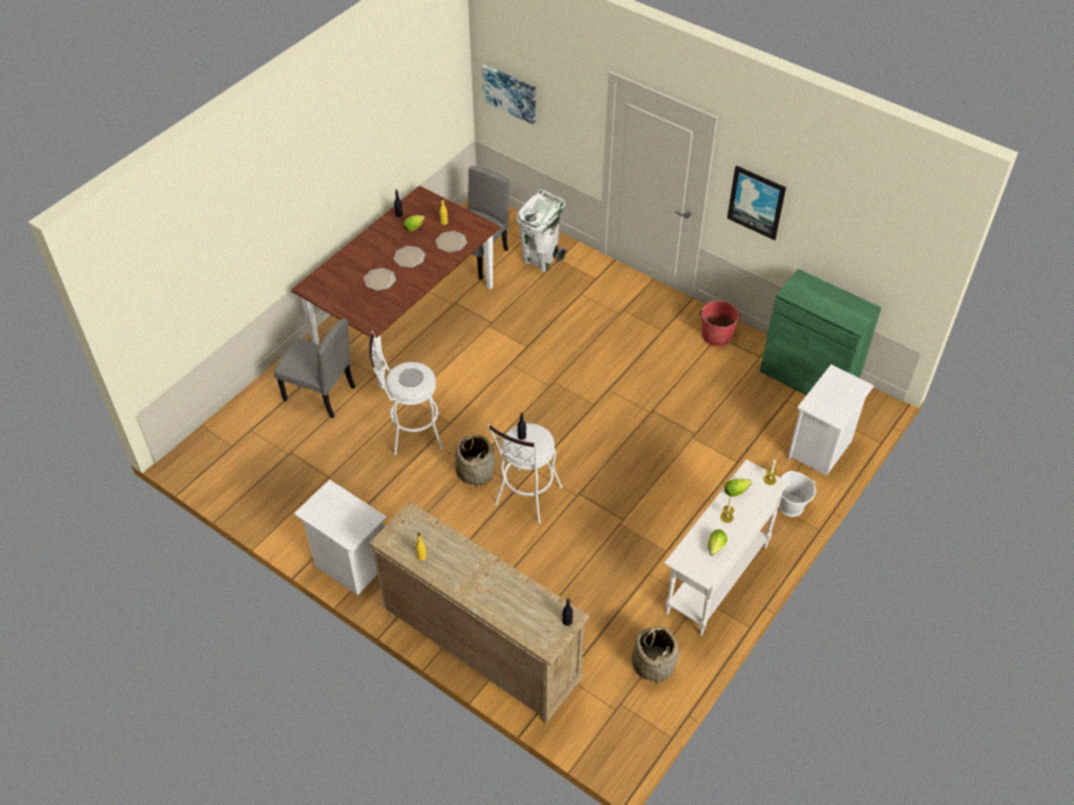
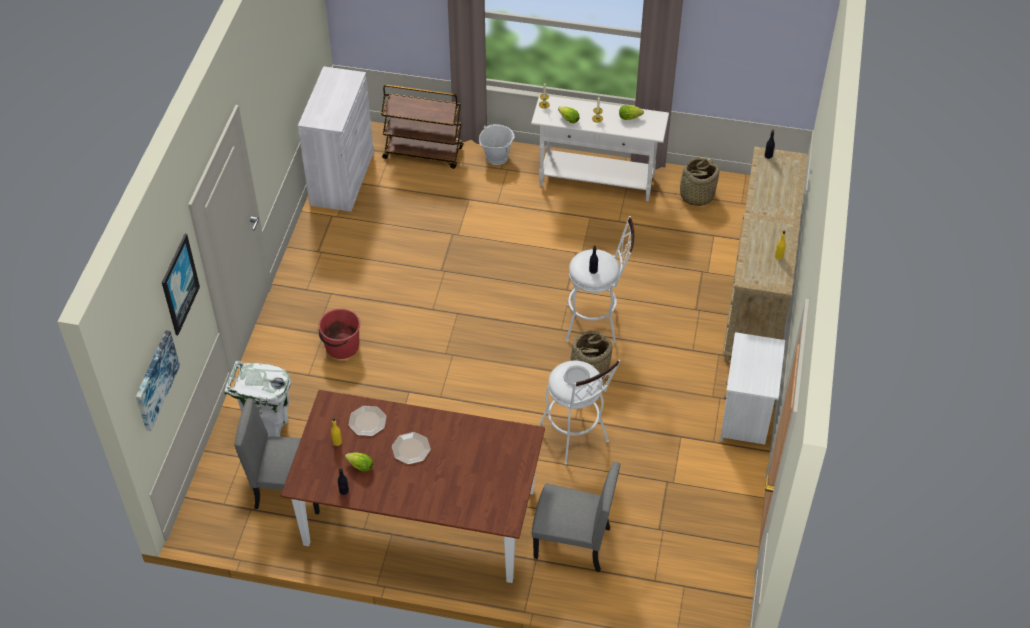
camera: 115 degrees left, 0 degrees up
(319, 394) = (572, 543): grey chair -> grey chair turned 105 degrees clockwise
(380, 280) = (459, 459): plate -> none
(716, 335) = (317, 252): red bucket -> red bucket (341, 346)
(756, 202) = (267, 126): picture -> picture (179, 284)
(808, 377) = (342, 178): green cabinet -> white cabinet
(820, 449) = (424, 153): white nightstand -> brown cart

